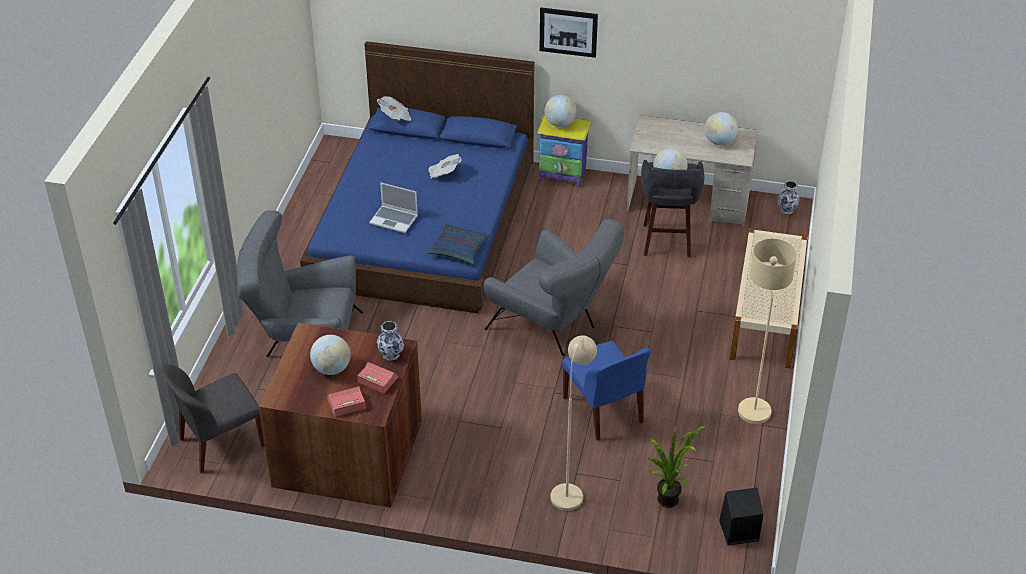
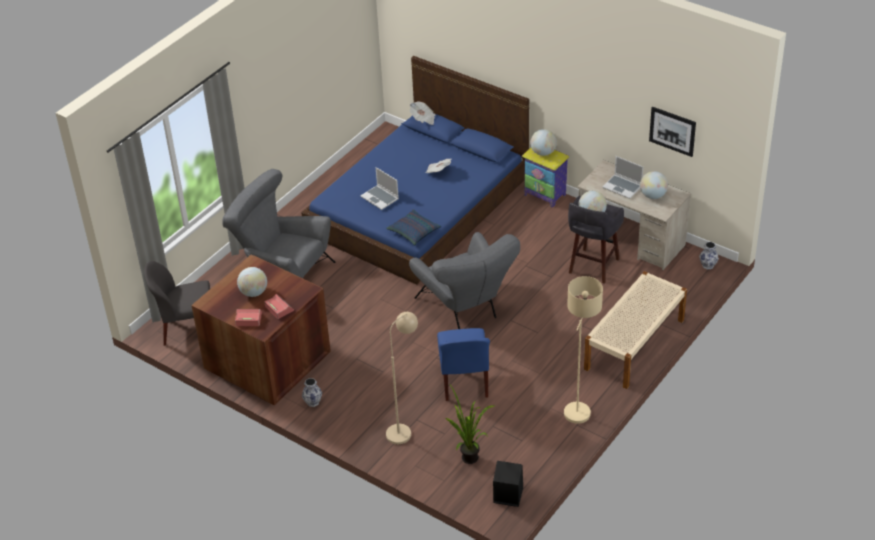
camera: 25 degrees right, 0 degrees up
(390, 355) = (299, 293): vase -> vase (312, 402)
(568, 32) = (553, 81): picture -> picture (672, 131)
(681, 140) = (623, 187): none -> laptop

